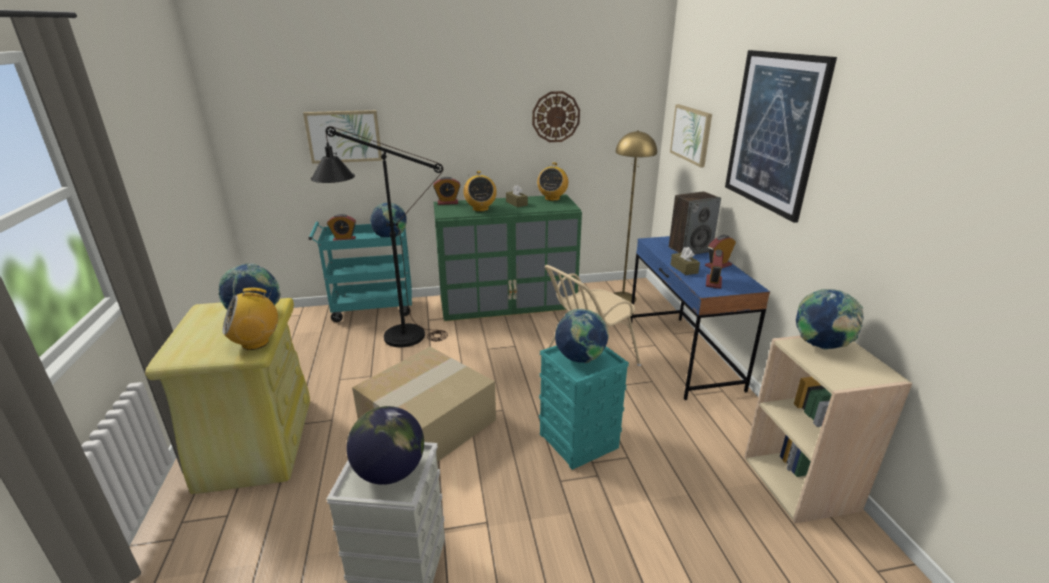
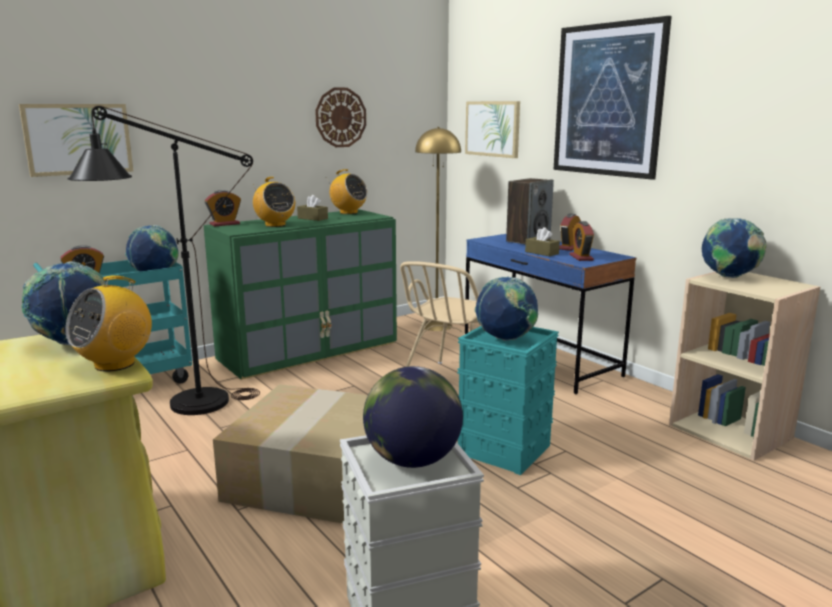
camera: 25 degrees left, 10 degrees down
(552, 198) = (348, 212): radio -> radio turned 45 degrees counterclockwise

